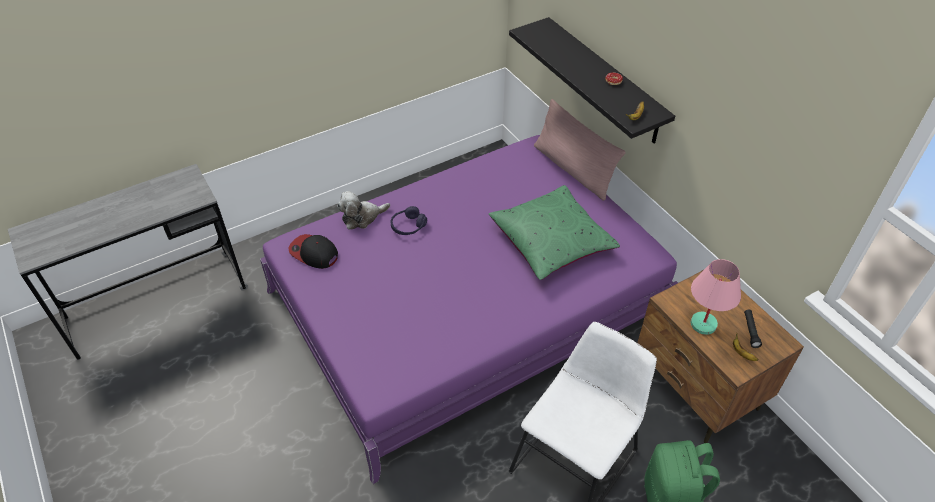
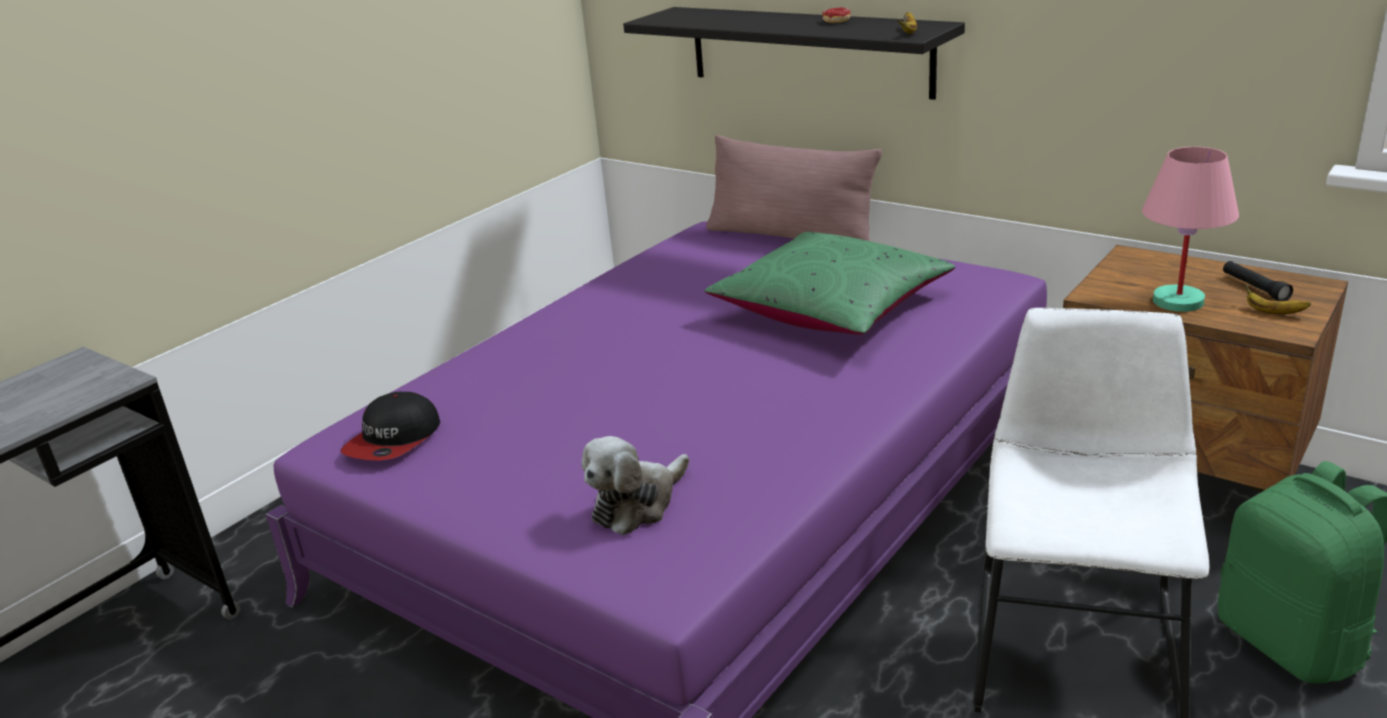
camera: 20 degrees left, 20 degrees down
(313, 253) = (394, 440): cap -> cap turned 75 degrees counterclockwise
(362, 217) = (463, 373): plush toy -> plush toy (637, 504)
(408, 226) = (562, 358): purple headphones -> none

